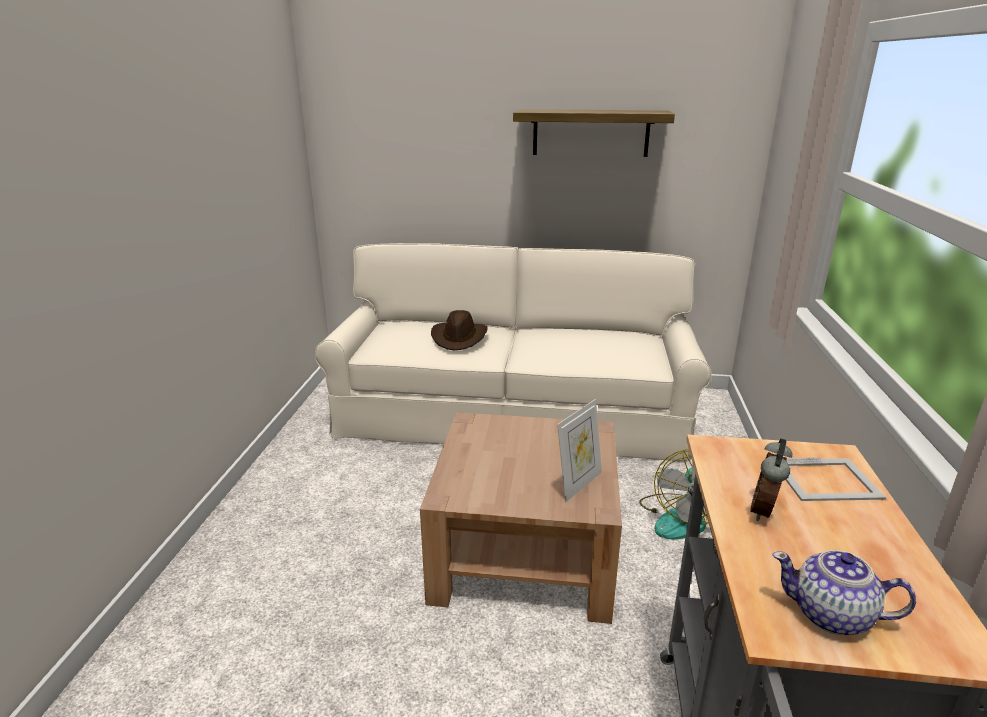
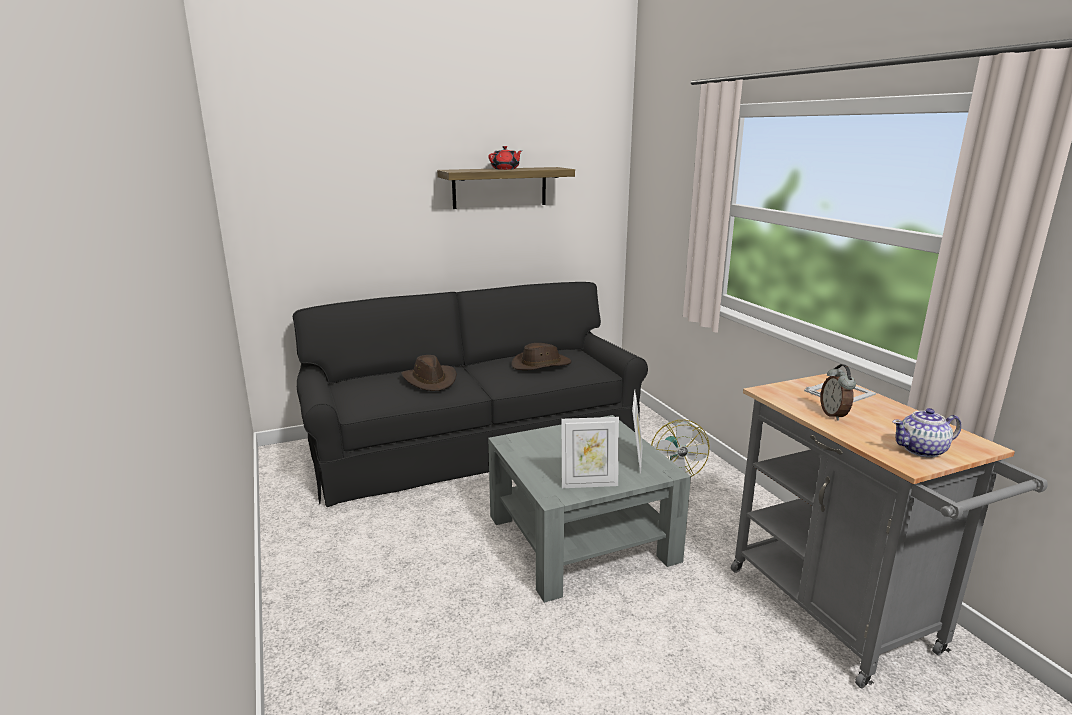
camera: 30 degrees left, 5 degrees down
(496, 495) = (589, 484): none -> picture frame
(513, 411) = (474, 441): beige sofa -> black sofa
(524, 550) = (581, 538): brown coffee table -> grey coffee table
(587, 344) = (541, 365): none -> brown hat
(590, 111) = (505, 169): none -> red teapot

